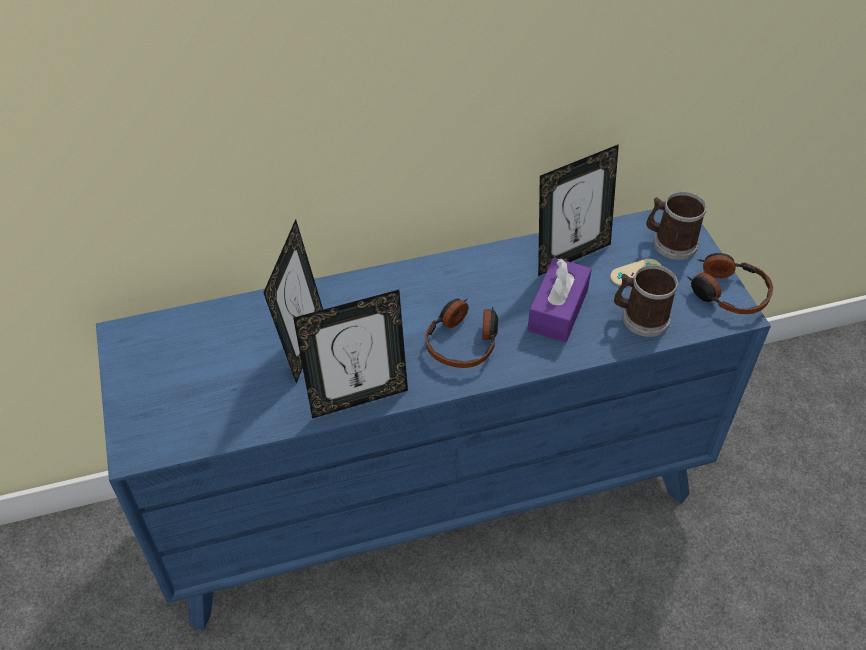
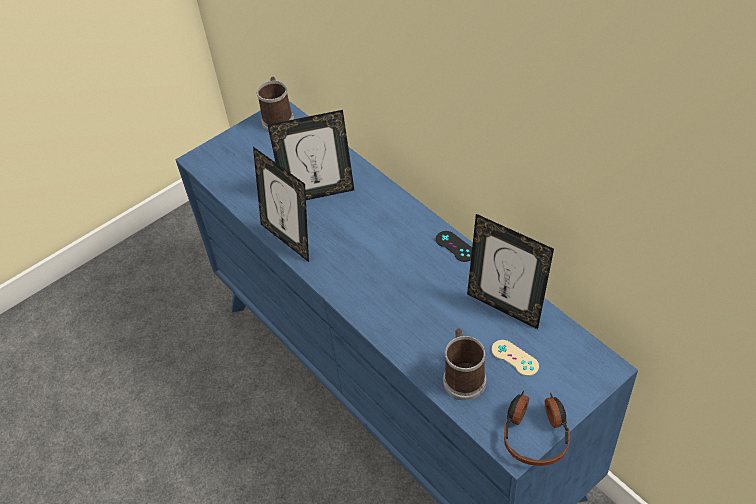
camera: 70 degrees right, 0 degrees up
(463, 341) = (371, 274): headphones -> none
(469, 260) = (455, 246): none -> black game controller
(558, 310) = (437, 319): purple tissue box -> none
(670, 242) = (570, 371): mug -> mug (278, 118)

